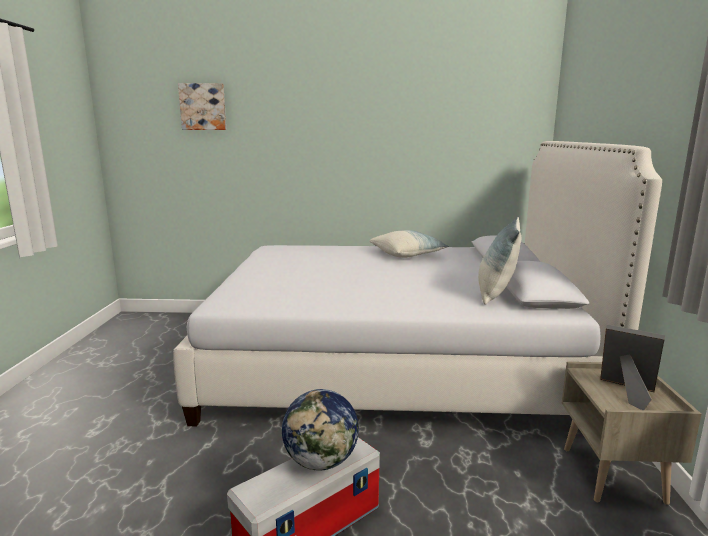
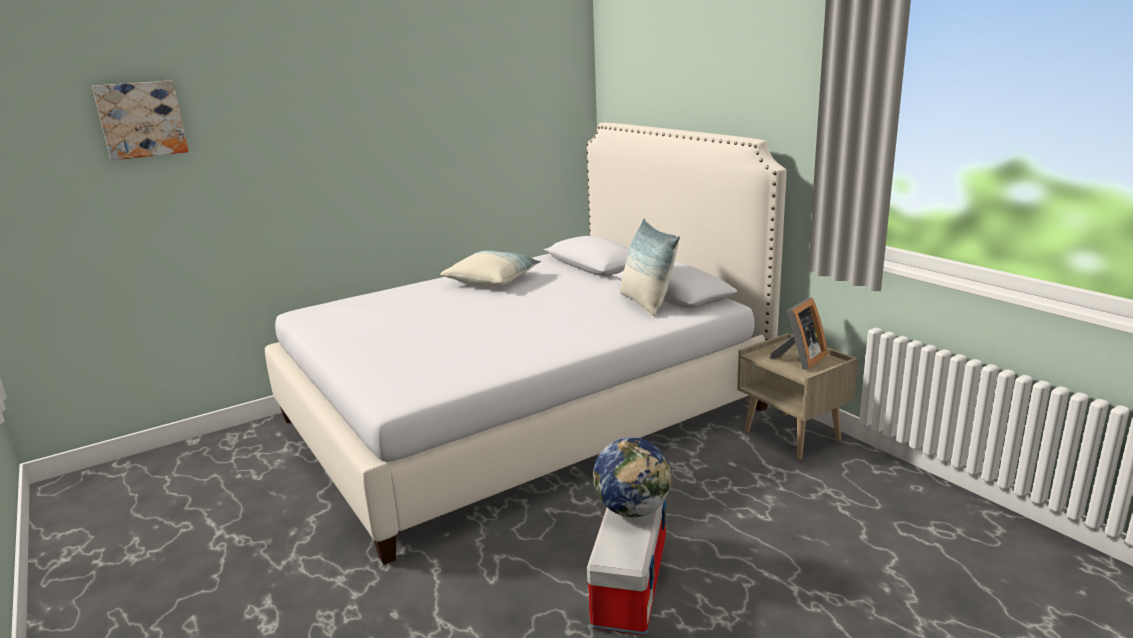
camera: 35 degrees left, 5 degrees up
(627, 392) = (799, 360): picture frame -> picture frame turned 135 degrees clockwise

